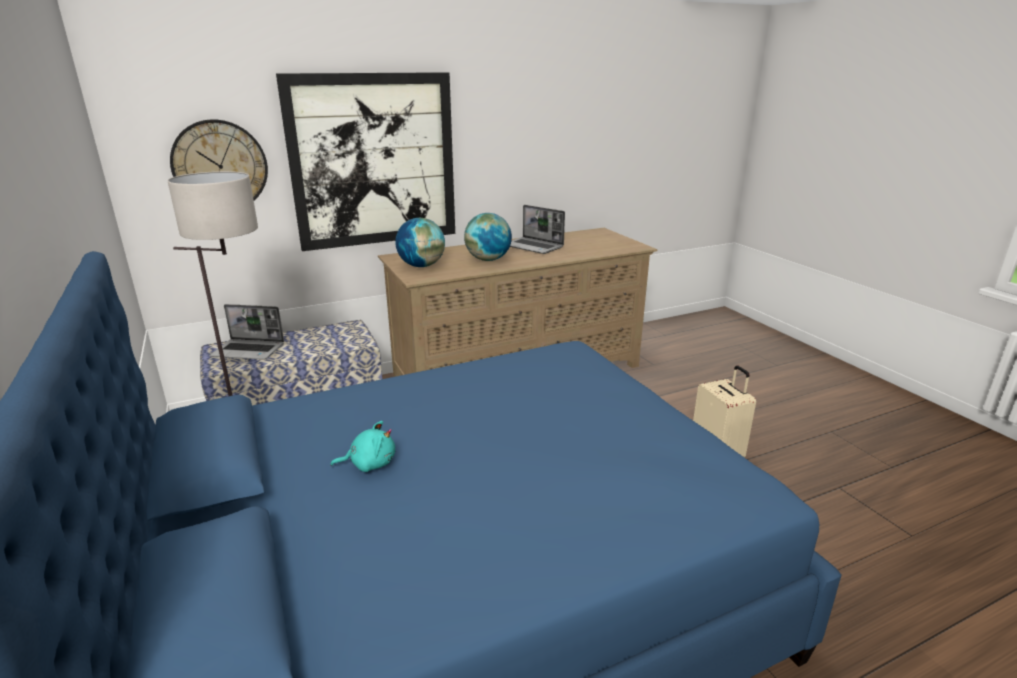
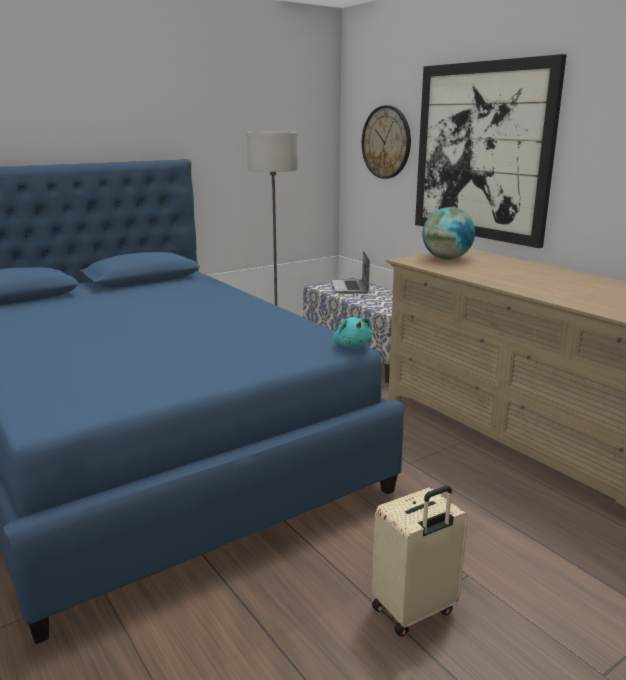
camera: 80 degrees right, 5 degrees down
(370, 463) = (134, 304): turquoise plush toy -> turquoise plush toy (352, 346)
(488, 259) = (498, 273): globe -> none
(534, 247) = (582, 285): laptop -> none

